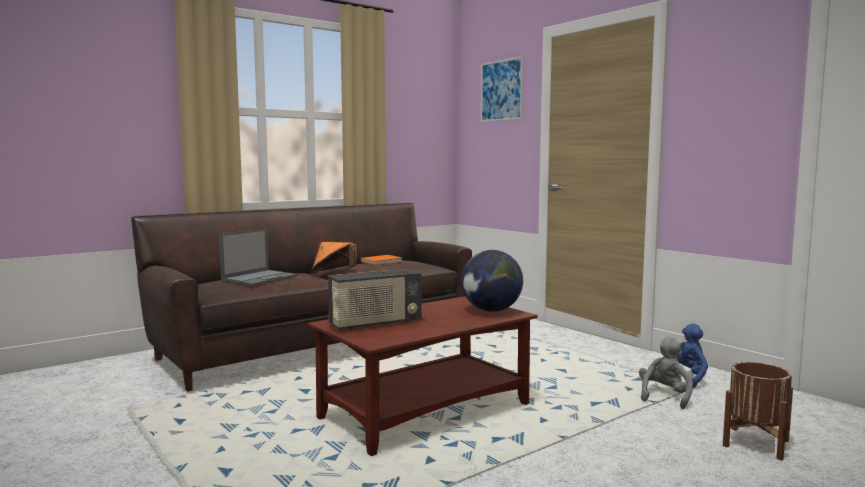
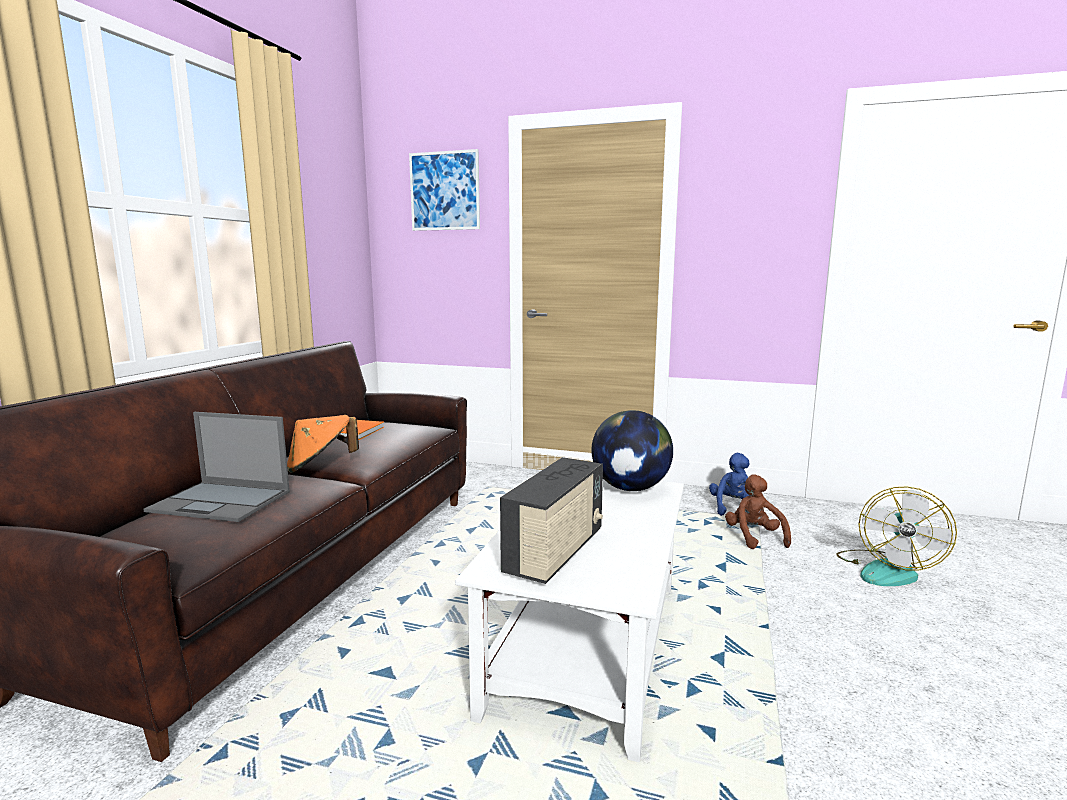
camera: 35 degrees left, 5 degrees up
(260, 278) = (222, 501): laptop -> laptop turned 105 degrees clockwise
(426, 411) = (587, 644): brown coffee table -> white coffee table
(664, 396) = (754, 537): grey plush toy -> brown plush toy
(756, 443) = (887, 569): brown planter -> fan

